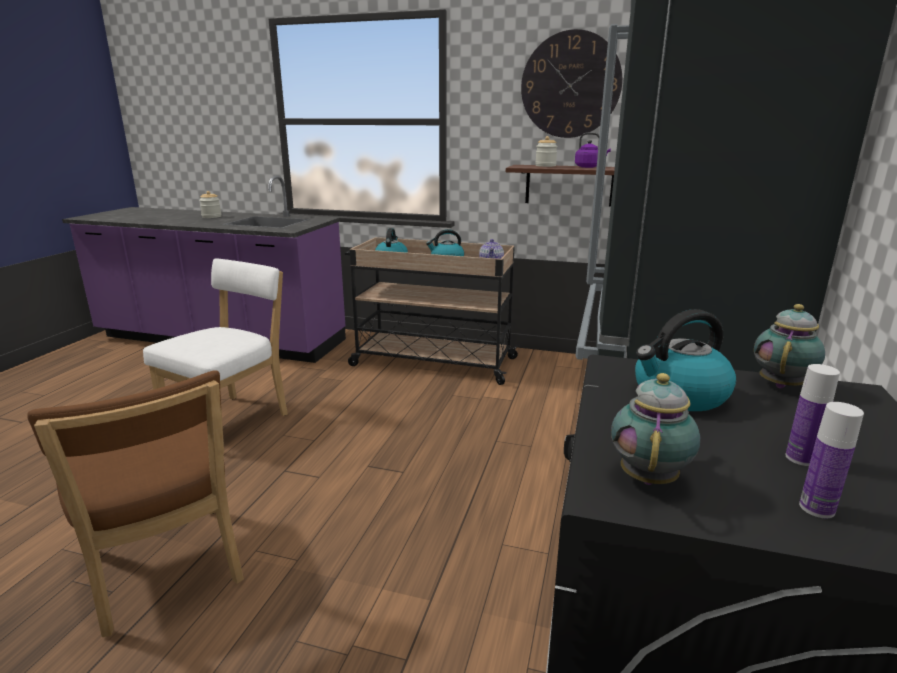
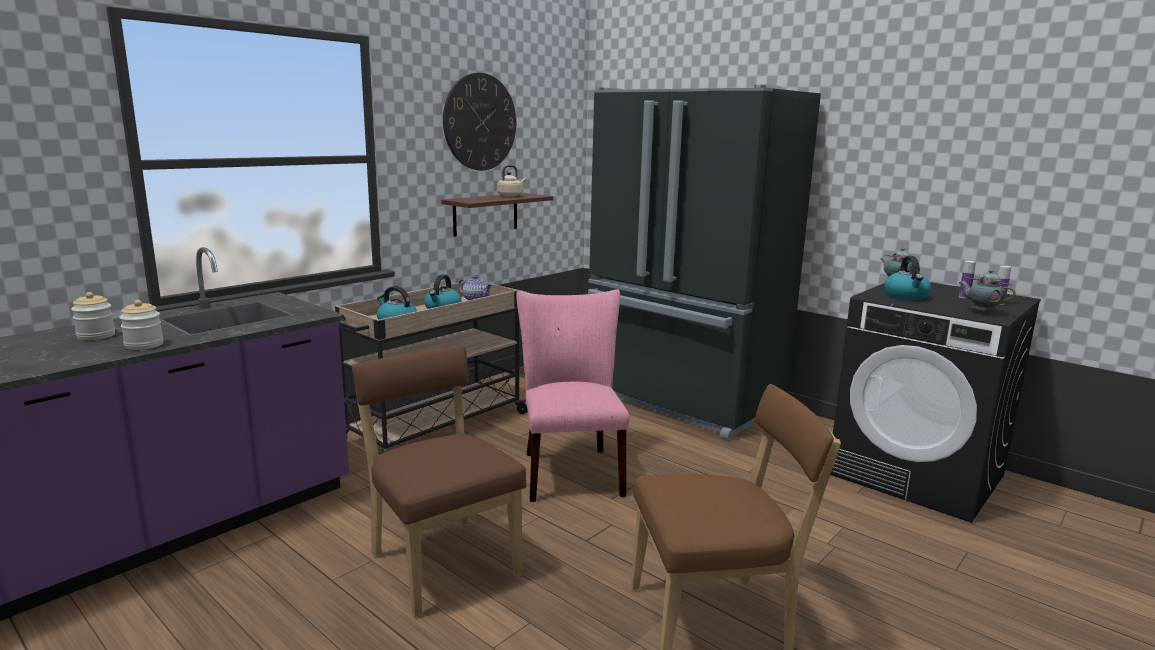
camera: 65 degrees left, 5 degrees down
(232, 421) = (441, 561): white chair -> brown chair
(407, 432) = (569, 470): none -> pink chair
(545, 166) = (478, 198): jar -> jar (144, 345)
(589, 167) = (510, 196): purple kettle -> beige kettle

